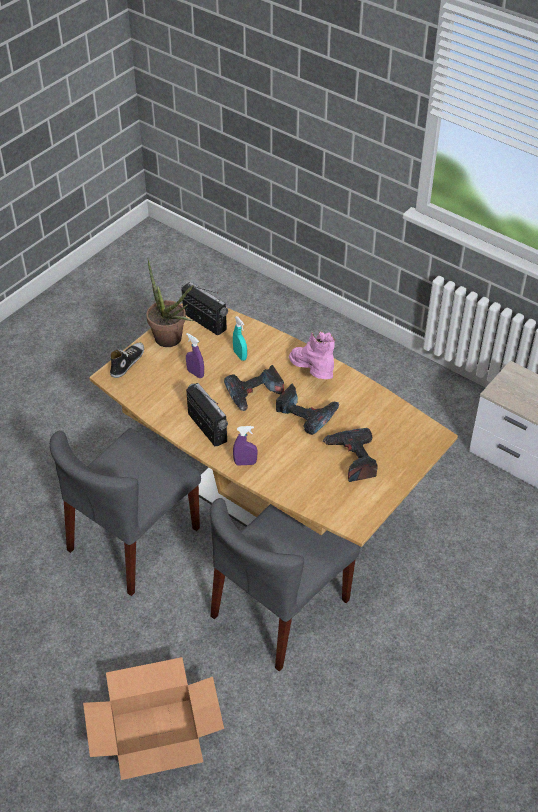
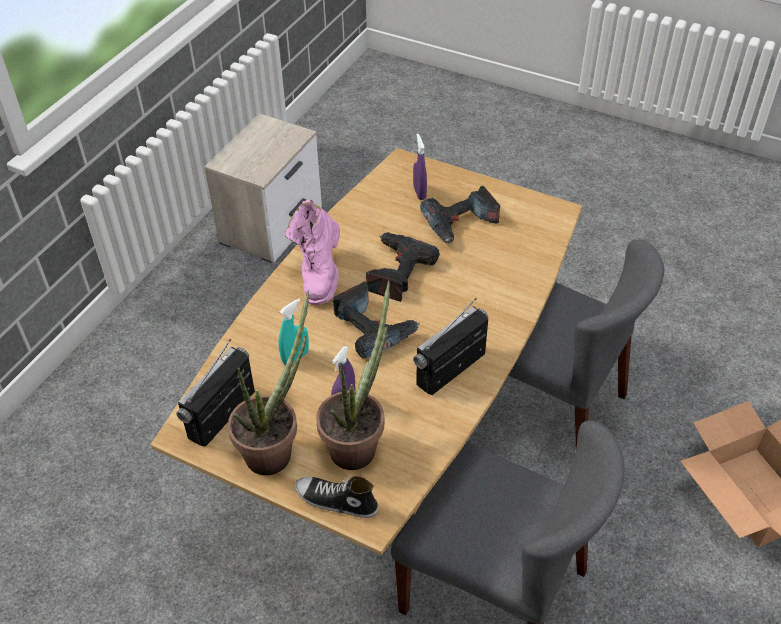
camera: 100 degrees left, 0 degrees up
(163, 376) = (358, 443): none -> potted plant
(245, 463) = (502, 318): purple spray bottle -> purple spray bottle (419, 193)
(313, 374) = (320, 275): pink boot -> pink boot turned 45 degrees counterclockwise

